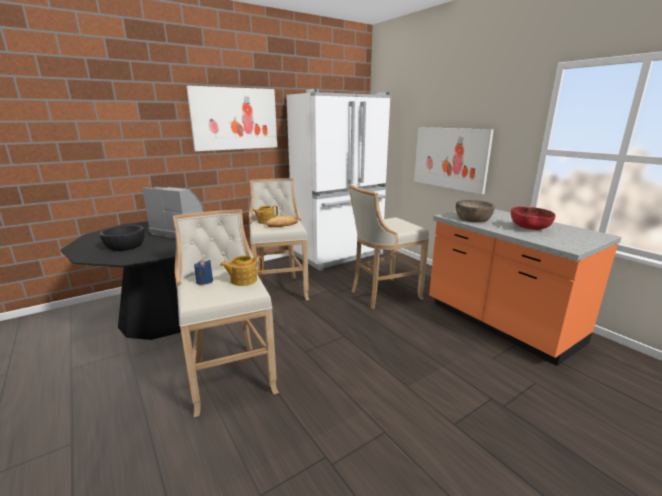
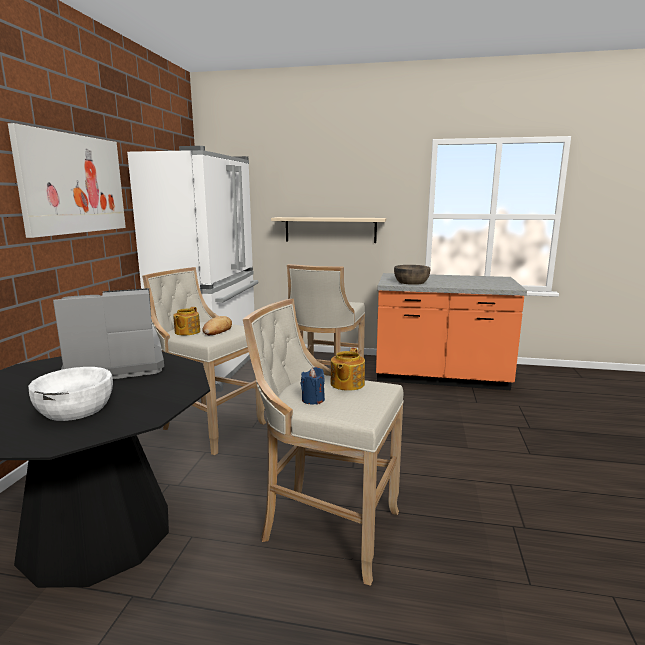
camera: 45 degrees left, 5 degrees down
(125, 246) = (75, 409): black bowl -> white bowl
(450, 158) = (330, 229): picture -> beige shelf
(529, 228) = (460, 281): red bowl -> none

